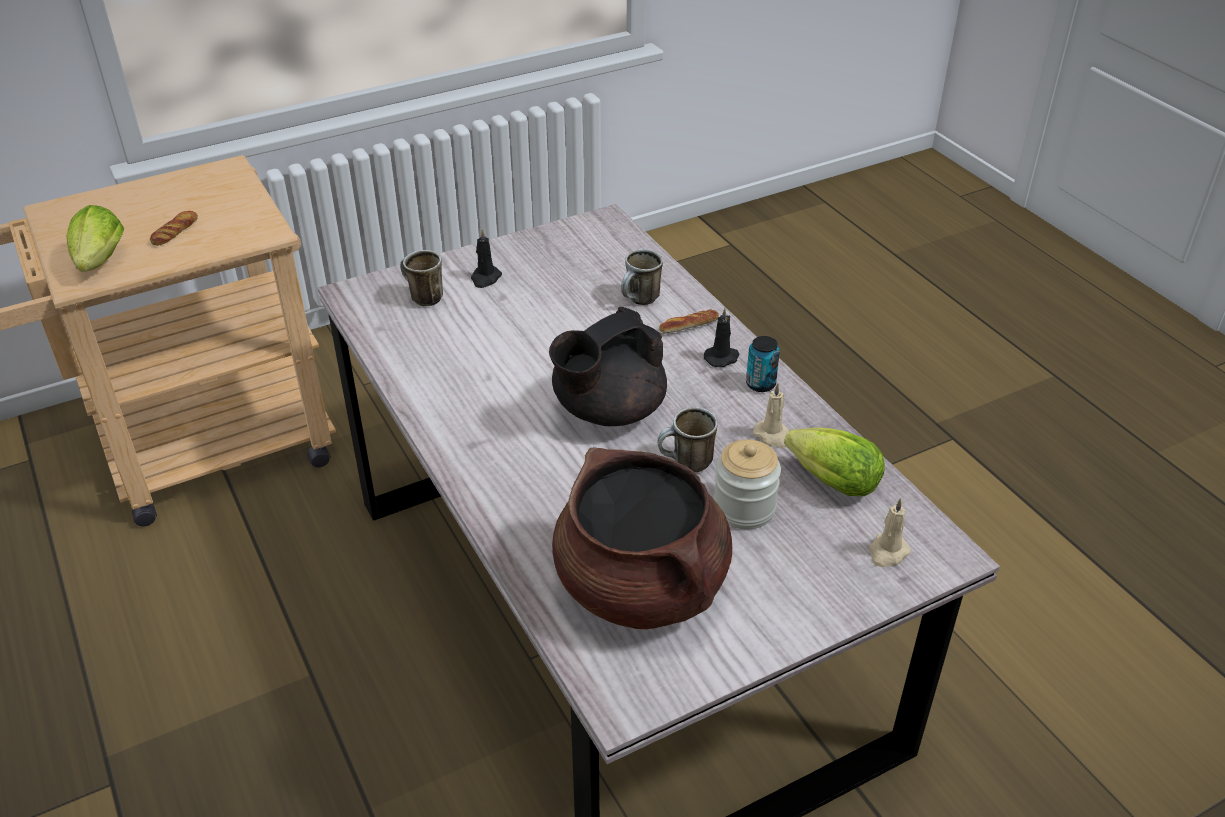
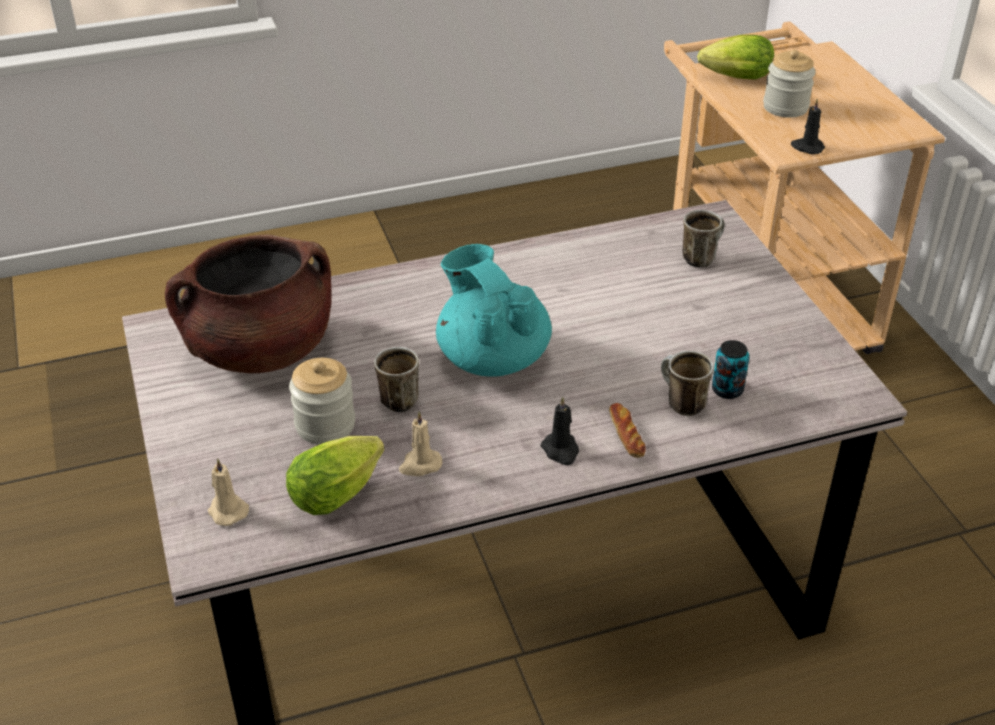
camera: 100 degrees right, 0 degrees up
(175, 232) = (785, 107): bread -> jar
(485, 278) = (733, 297): black candle -> black candle (806, 147)
(607, 411) = (492, 357): black teapot -> turquoise teapot
(760, 384) = (507, 472): can -> can (727, 390)

